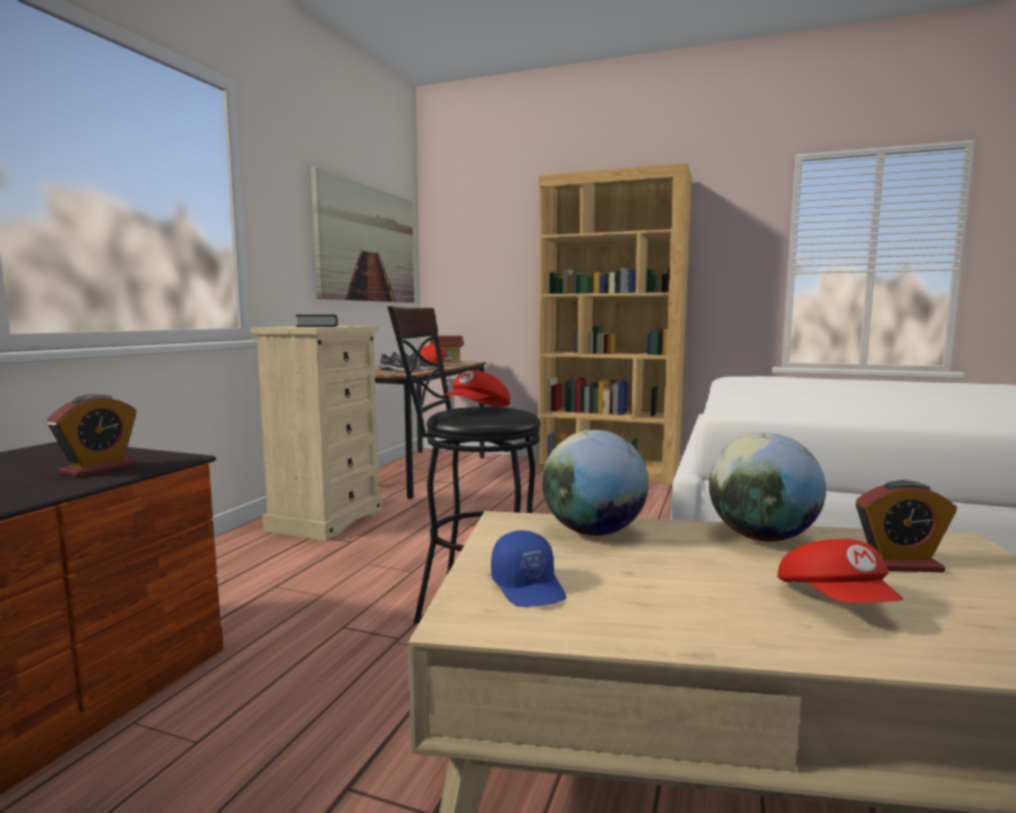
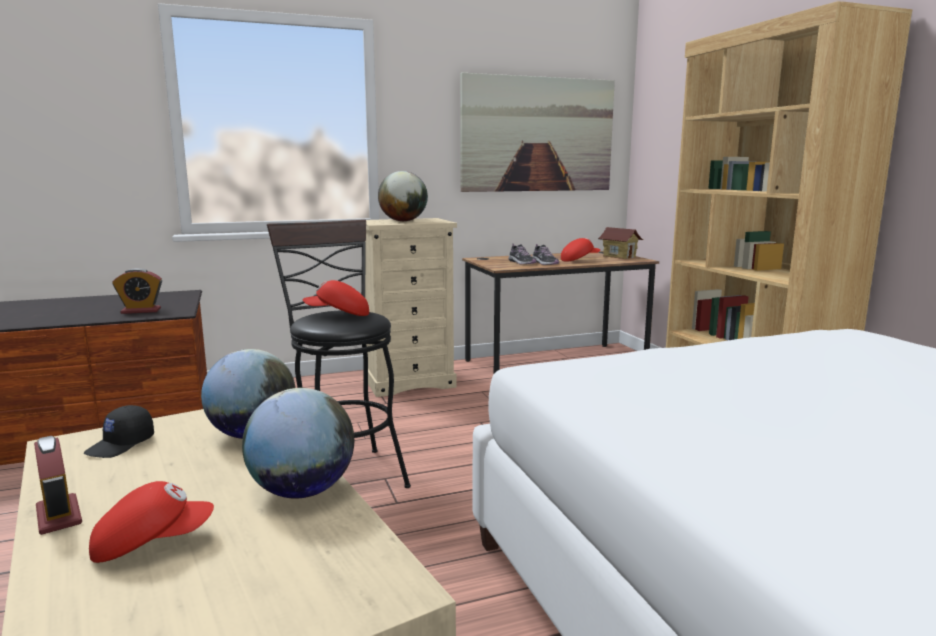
camera: 50 degrees right, 5 degrees up
(316, 326) = (403, 221): black book -> globe
(529, 587) = (121, 445): blue cap -> black cap
(836, 602) = (152, 543): red cap -> red cap turned 150 degrees counterclockwise
(899, 564) = (279, 561): alarm clock -> alarm clock (59, 515)

